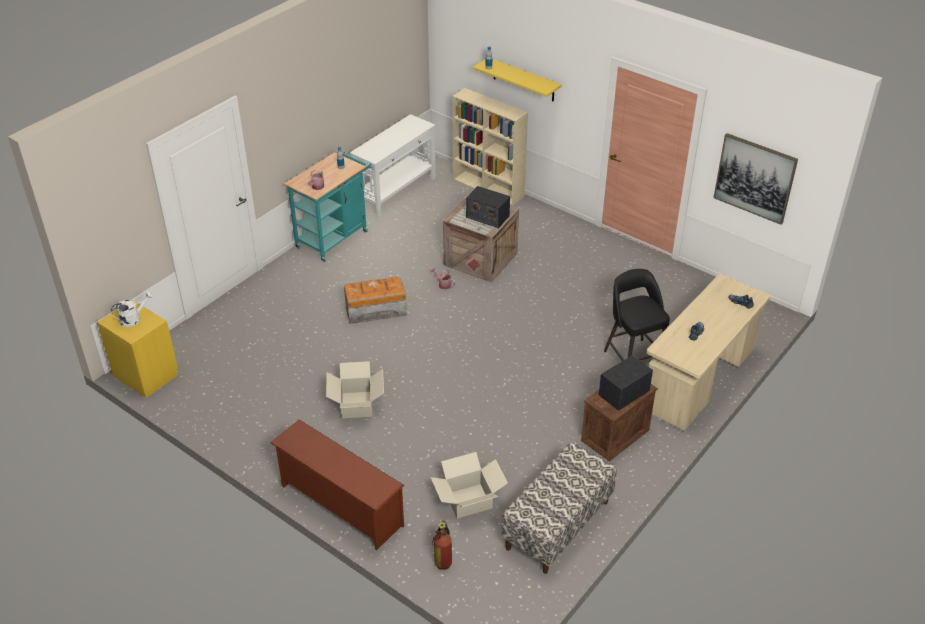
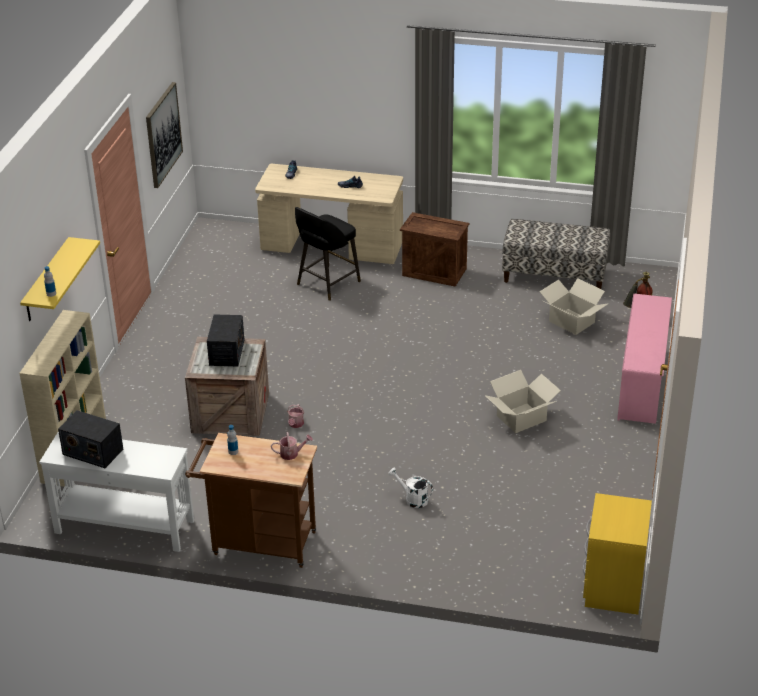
camera: 115 degrees left, 5 degrees down
(133, 319) = (616, 518): white watering can -> white watering can (412, 499)
(335, 237) = (258, 543): turquoise cart -> brown cart
(340, 506) = (642, 383): brown shoe rack -> pink shoe rack
(375, 310) = (375, 457): storage box -> none
(624, 392) = (431, 224): radio -> radio (92, 451)

